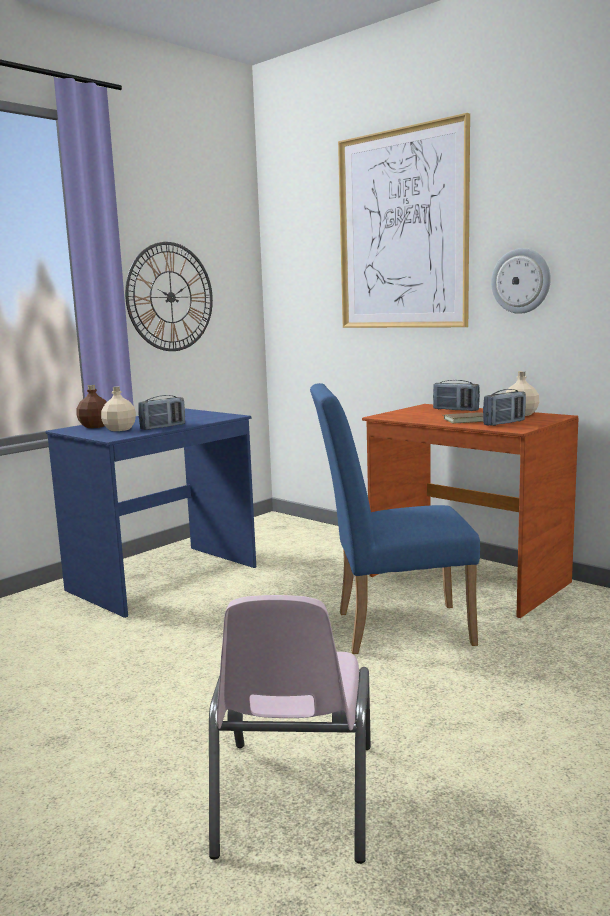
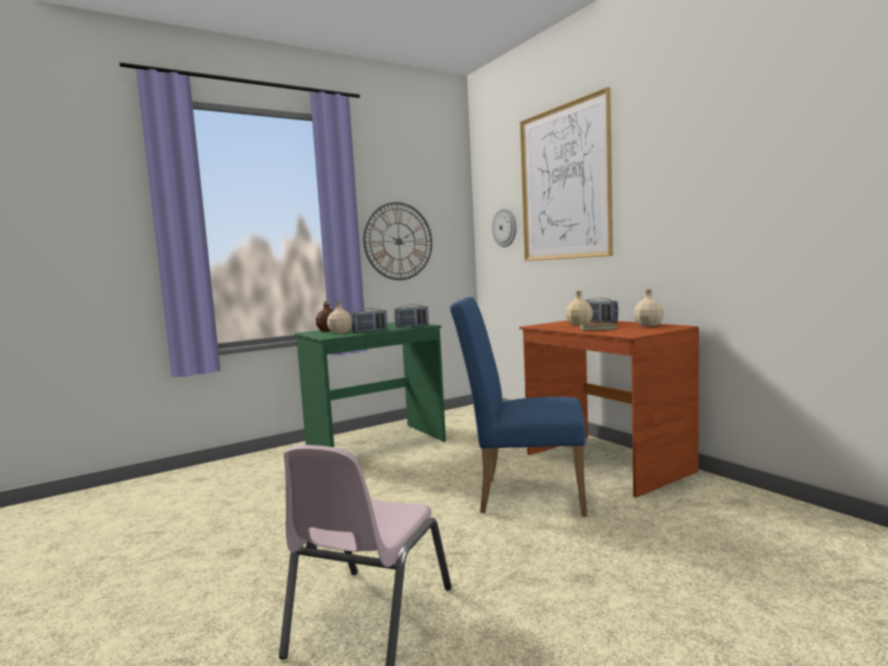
camera: 15 degrees right, 5 degrees down
(164, 579) = (376, 445): blue desk -> green desk
(435, 413) = (579, 324): none -> beige bottle
(504, 423) = (625, 331): radio -> radio (412, 326)
(521, 281) = (651, 216): wall clock -> wall clock (505, 227)

